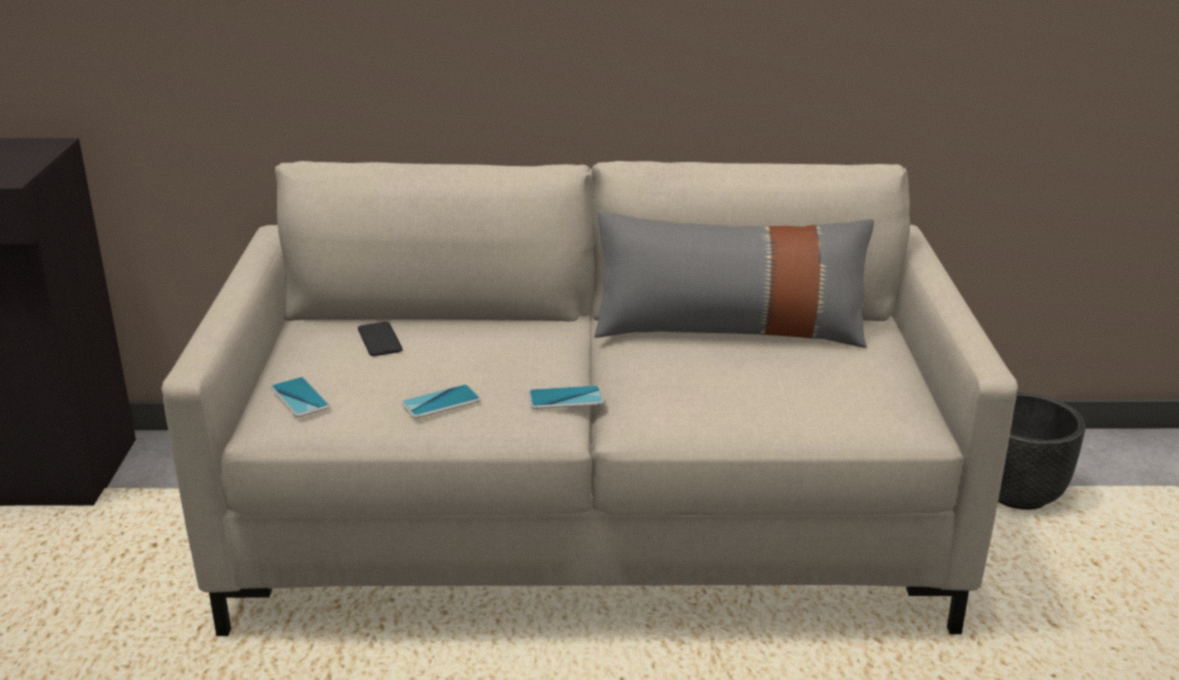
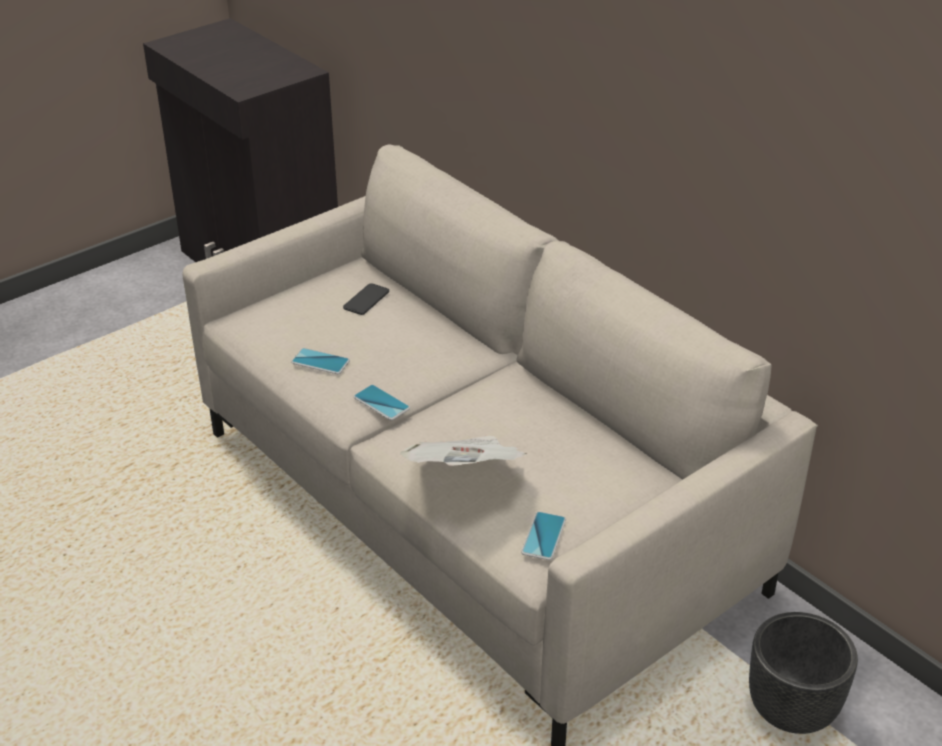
camera: 50 degrees right, 10 degrees up
(300, 398) = (267, 314): phone -> phone (543, 536)
(729, 329) = (564, 421): grey pillow -> none
(747, 402) = (465, 476): none -> newspaper

